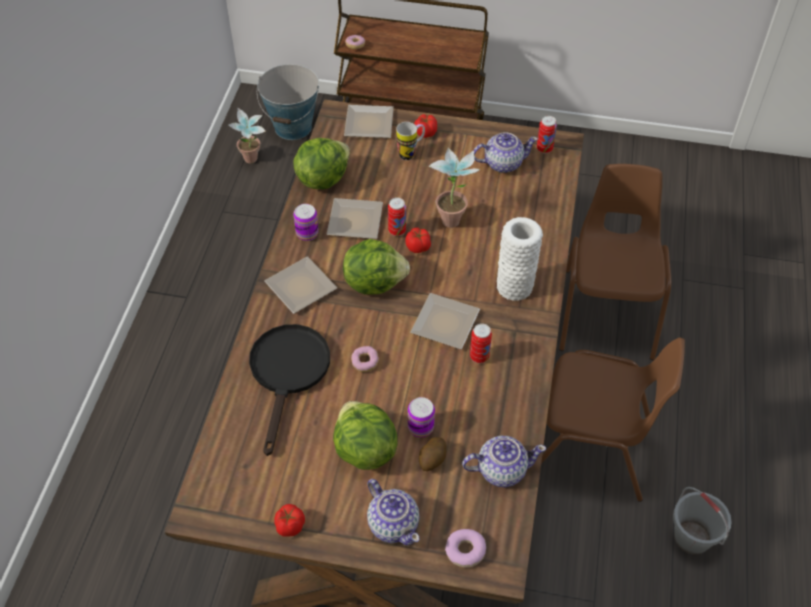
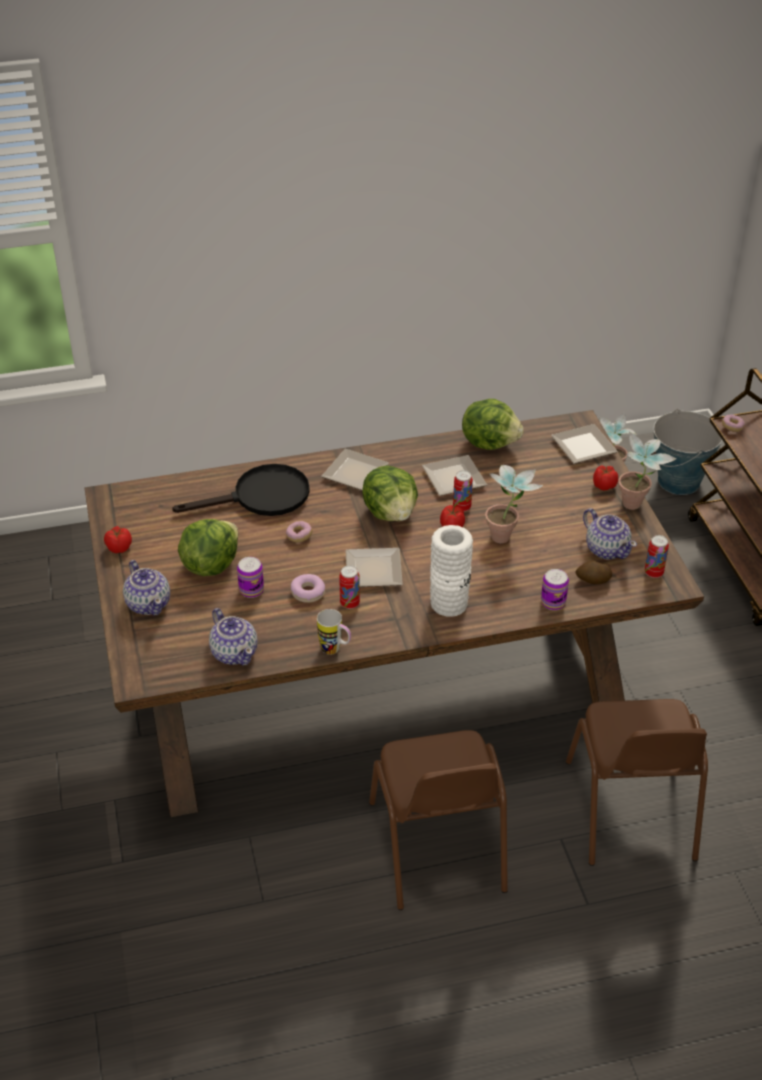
camera: 65 degrees right, 10 degrees down
(307, 233) = (418, 456): can -> can (553, 602)
(393, 523) = (148, 603): teapot -> teapot turned 60 degrees counterclockwise
(411, 153) = (568, 485): mug -> mug (335, 650)
(432, 460) = (222, 607): potato -> potato (593, 580)
(463, 126) = (636, 507): none -> potted plant
(465, 551) = (143, 653): donut -> donut (308, 592)
(607, 312) = (631, 811): brown chair -> brown chair turned 105 degrees clockwise
(692, 537) = (380, 970): grey bucket -> none

